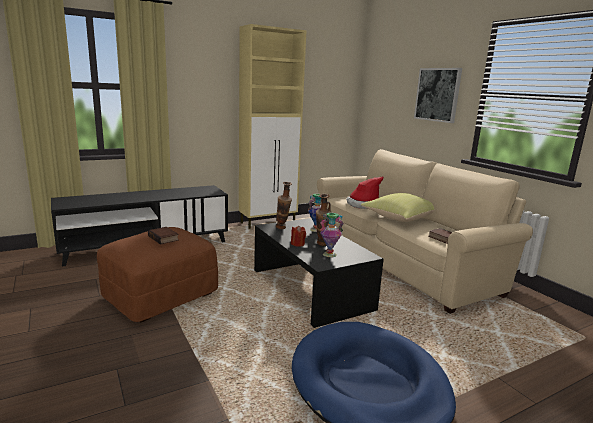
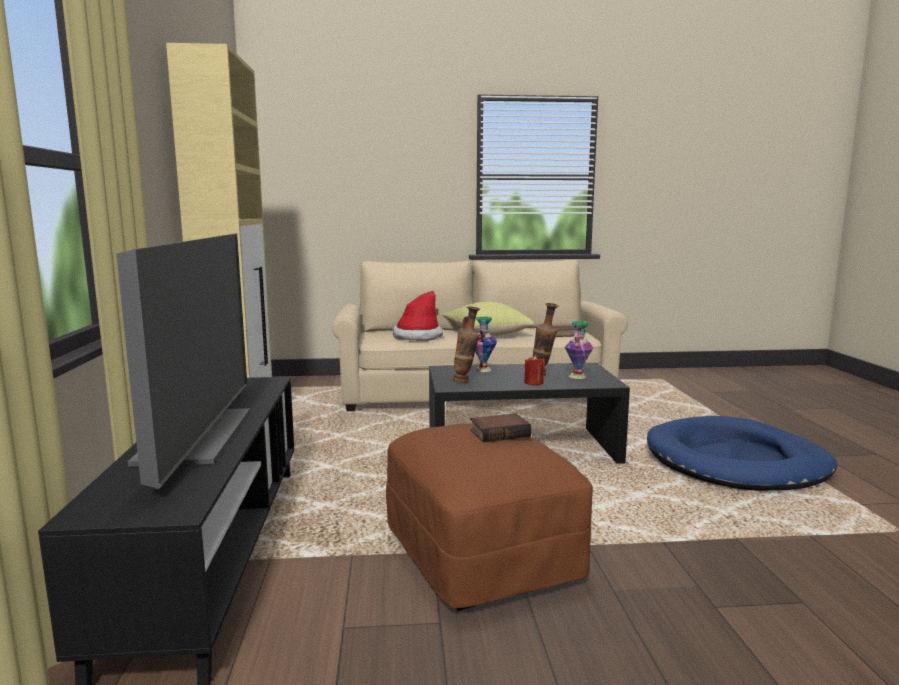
camera: 65 degrees left, 5 degrees down
(136, 196) = (197, 435): none -> television
(437, 94) = (411, 180): picture -> none

